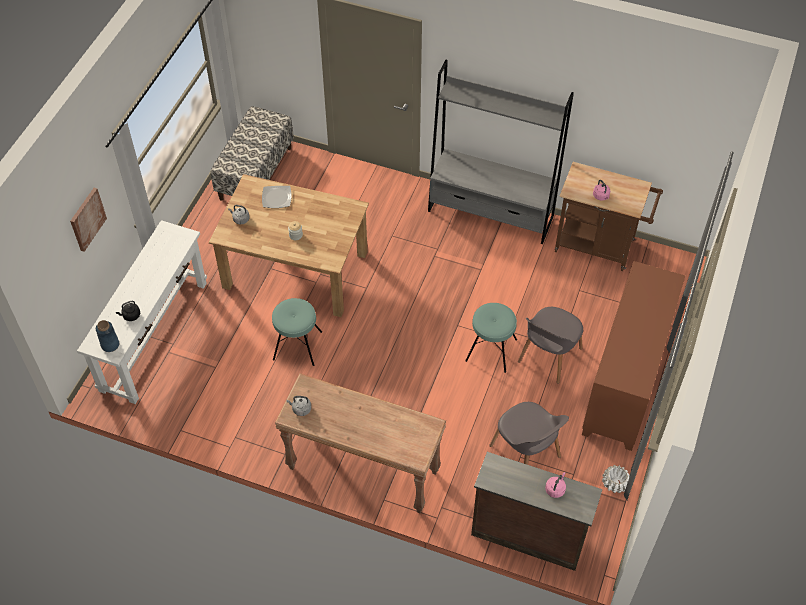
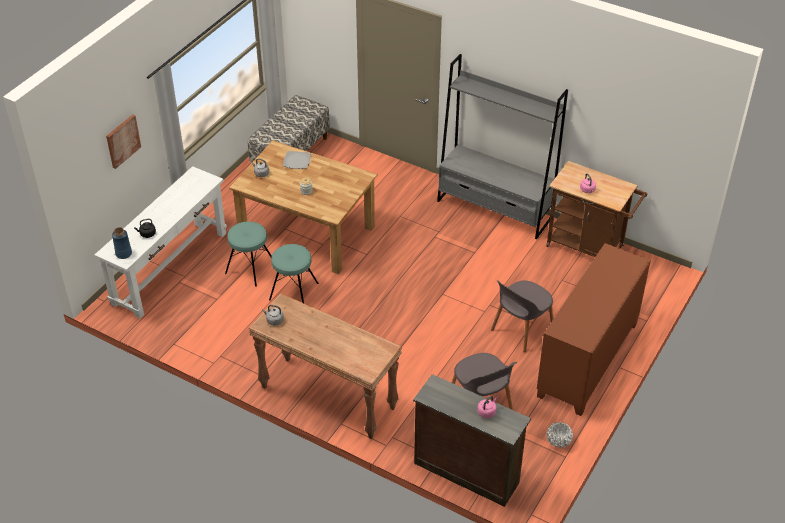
camera: 10 degrees right, 10 degrees down
(491, 350) = (468, 317): turquoise stool -> turquoise stool (250, 268)

